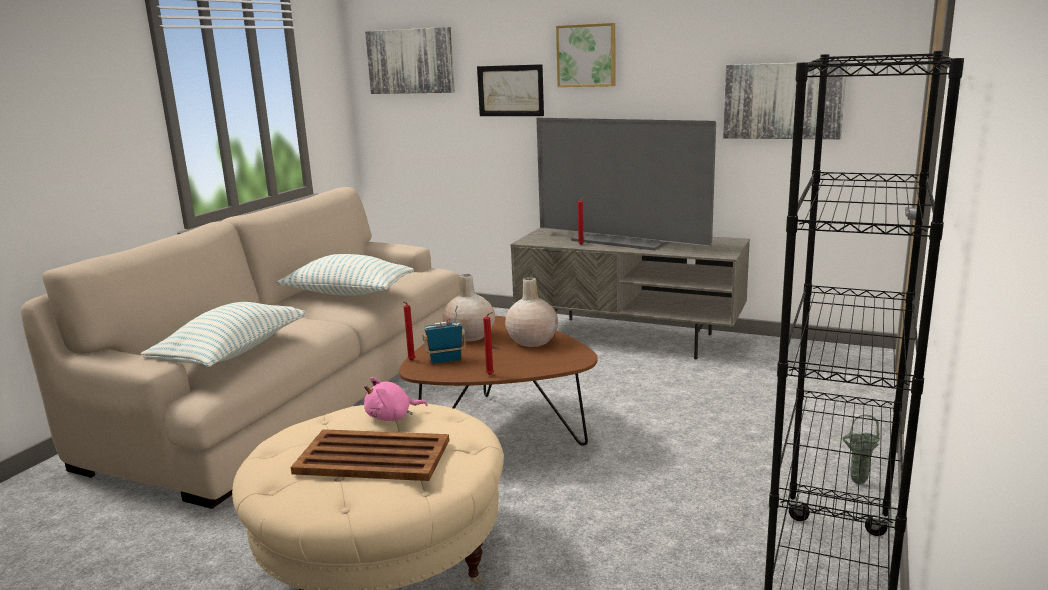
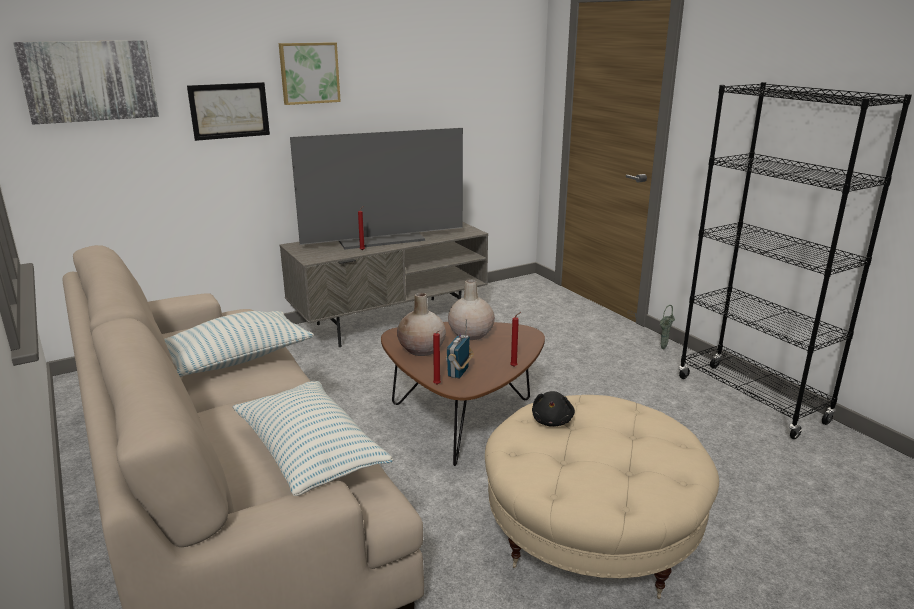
camera: 55 degrees left, 5 degrees up
(371, 456) = (622, 446): brown tray -> none
(392, 417) = (552, 421): pink plush toy -> black plush toy
(783, 101) = (465, 107): picture -> none

